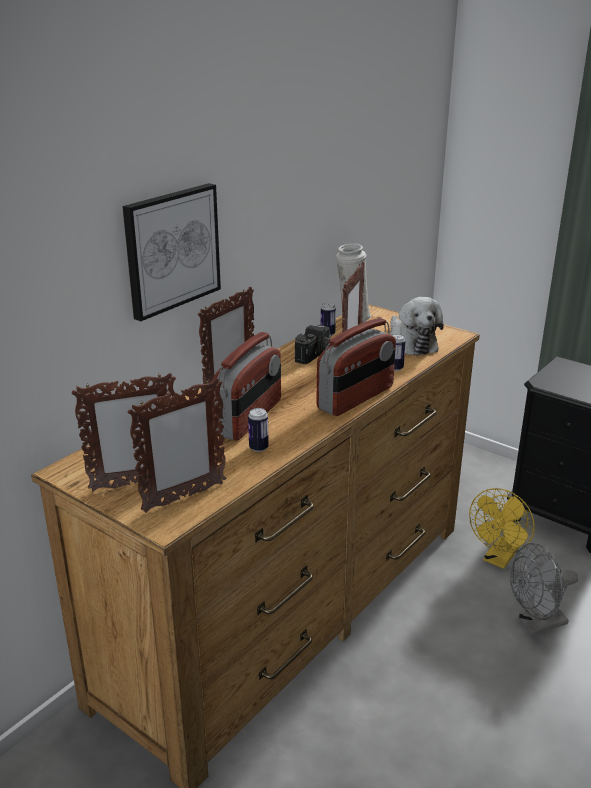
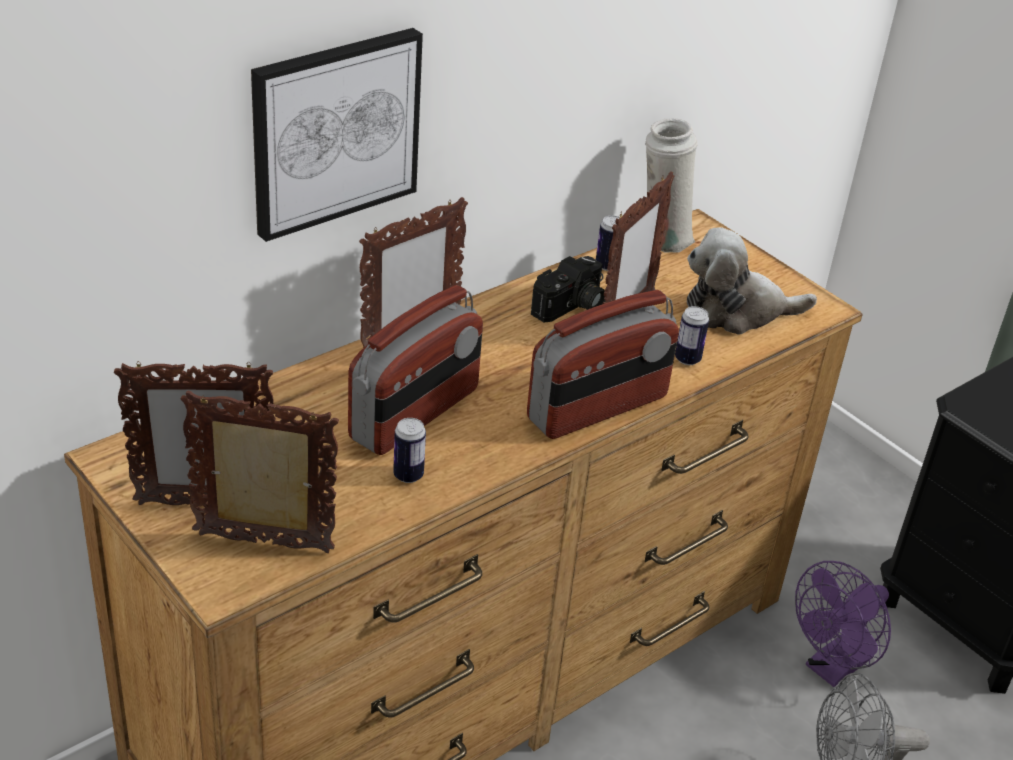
camera: 10 degrees right, 10 degrees up
(183, 497) = (264, 544): picture frame -> picture frame turned 150 degrees counterclockwise
(411, 343) = (737, 311): plush toy -> plush toy turned 90 degrees clockwise
(498, 559) = (832, 668): yellow fan -> purple fan

